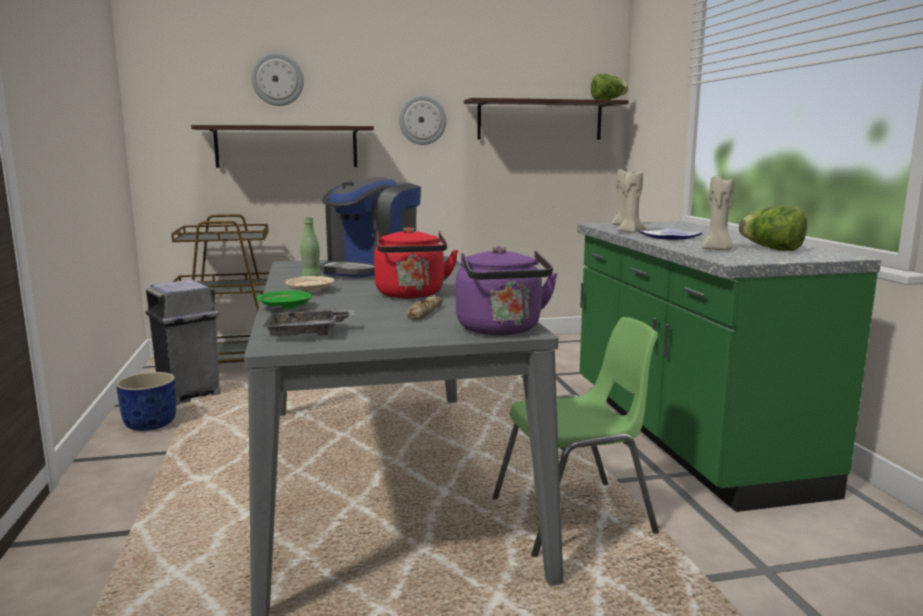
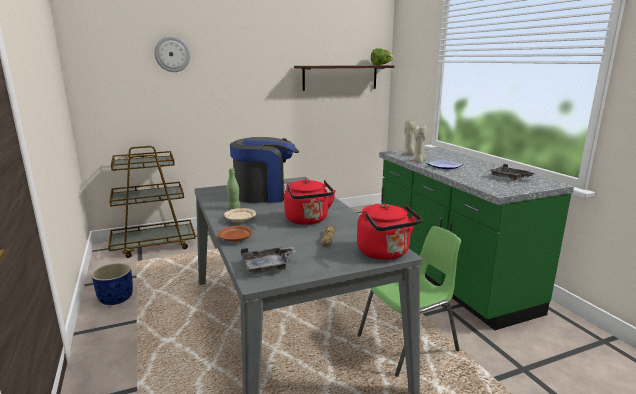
camera: 10 degrees left, 5 degrees up
(189, 394) = (133, 271): grey trash can -> none
(284, 307) = (235, 239): green plate -> brown plate
(287, 147) = (180, 99): shelf -> none
(372, 270) = (266, 195): coffee machine -> coffee machine turned 120 degrees counterclockwise
(422, 120) = (268, 79): wall clock -> none
(501, 330) = (385, 253): purple kettle -> red kettle
(717, 250) = (481, 180): beige candle -> none
(772, 249) = (510, 178): lettuce -> grey tray

